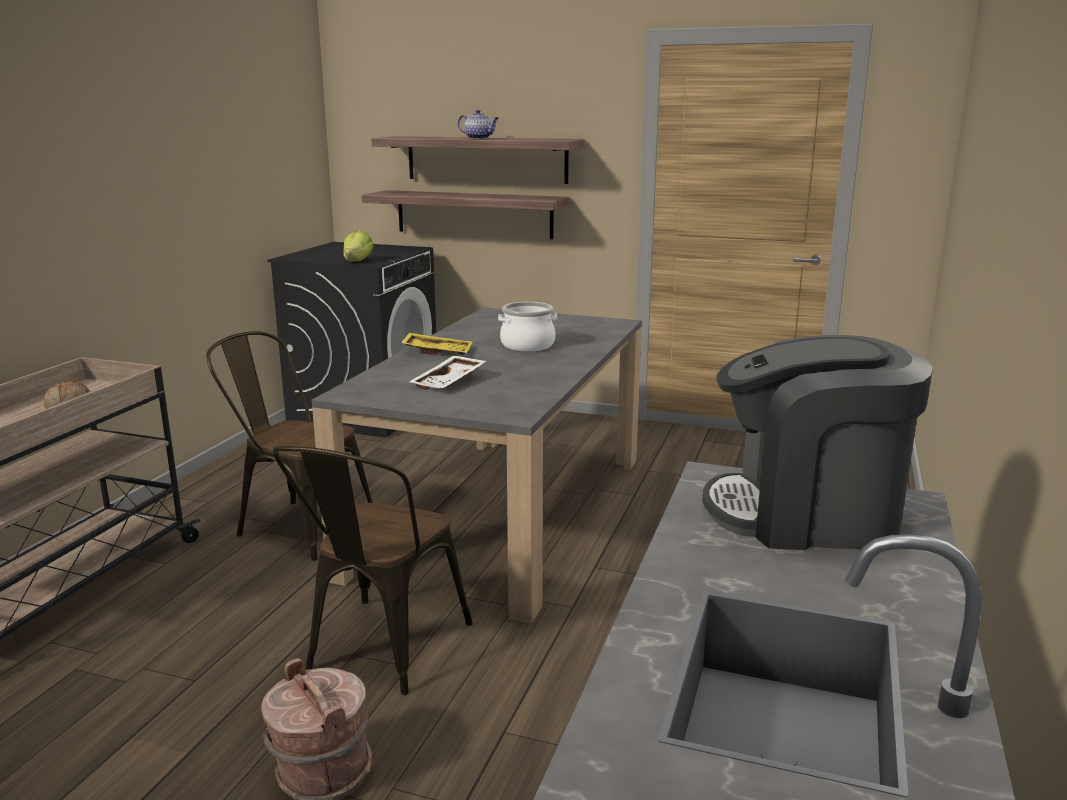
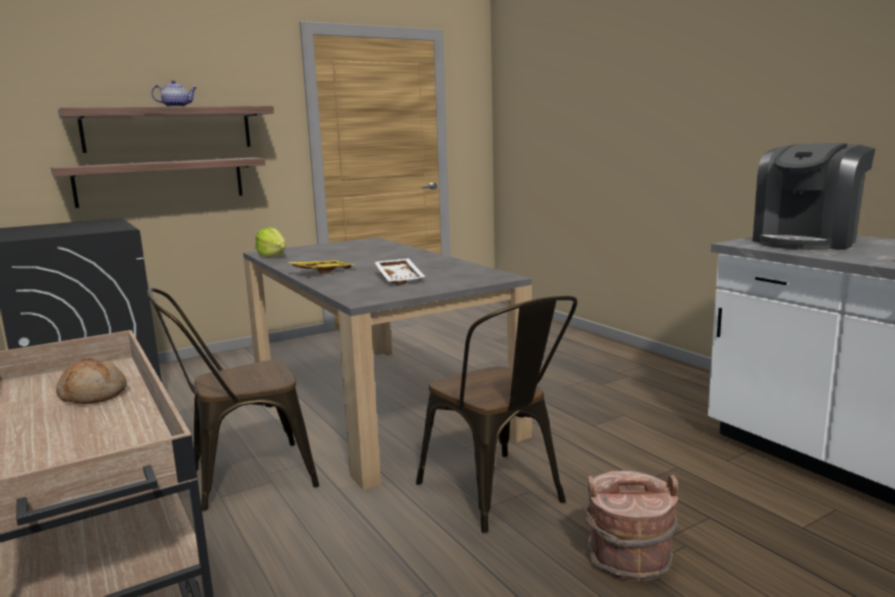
camera: 50 degrees left, 5 degrees down
(358, 261) = (99, 230): lettuce -> lettuce (272, 256)
(527, 345) = (366, 257): cooking pot -> none

